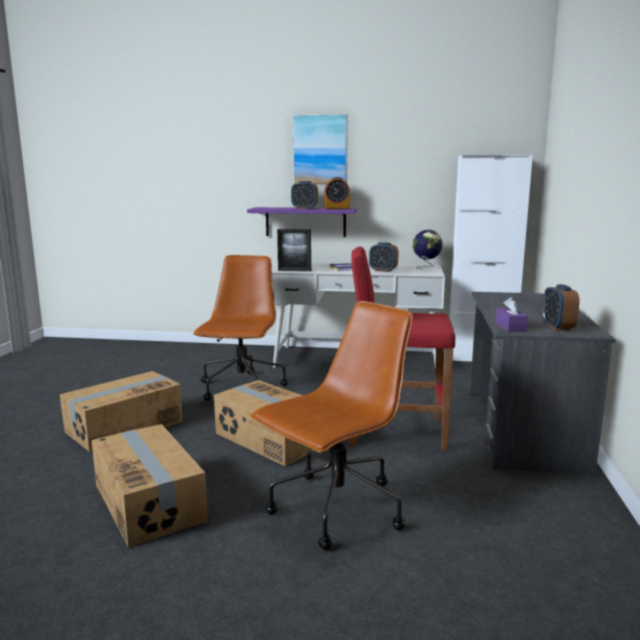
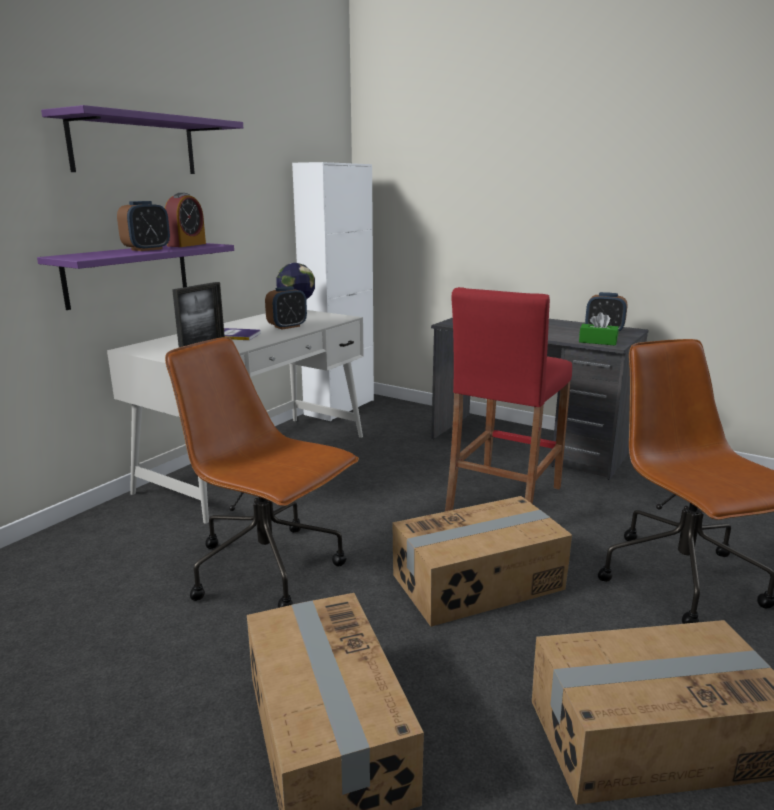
camera: 65 degrees left, 5 degrees up
(320, 150) = (134, 145): picture -> purple shelf
(510, 327) = (597, 342): purple tissue box -> green tissue box

